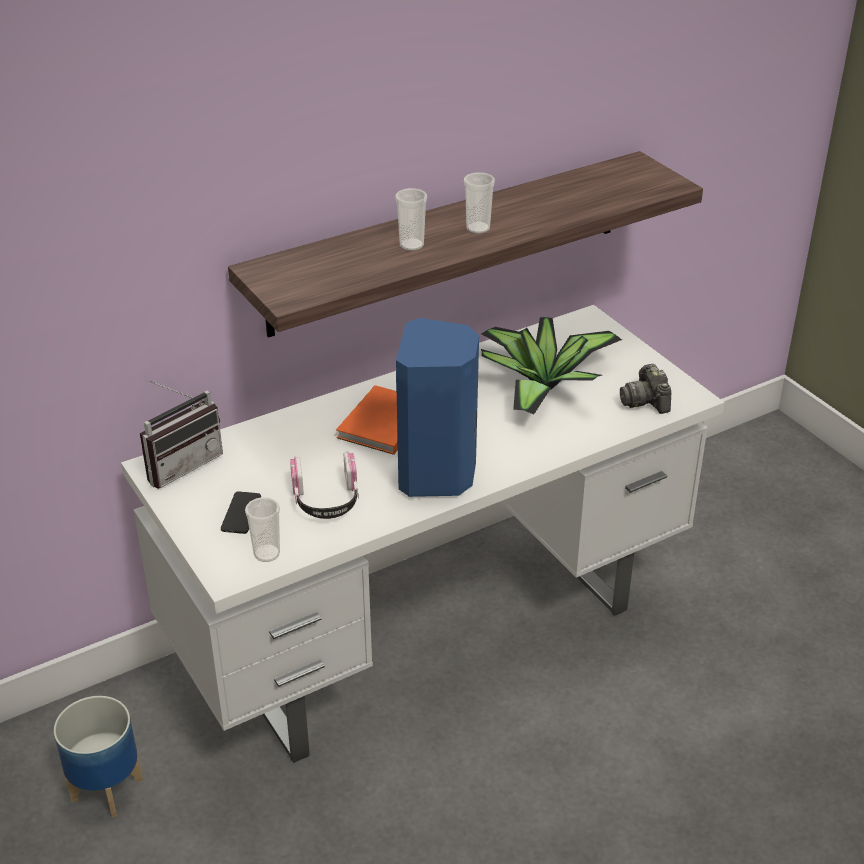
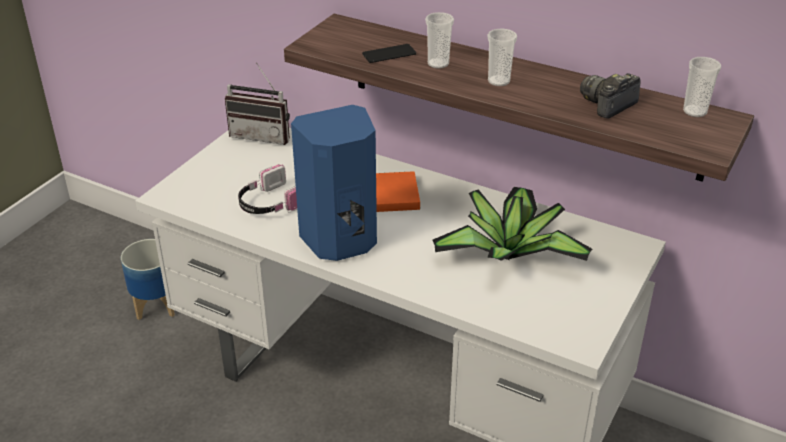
camera: 60 degrees right, 0 degrees up
(241, 513) = (230, 176): phone -> phone (389, 54)
(266, 553) = (195, 201): cup -> cup (695, 111)
(646, 401) = (546, 318): camera -> camera (608, 105)

